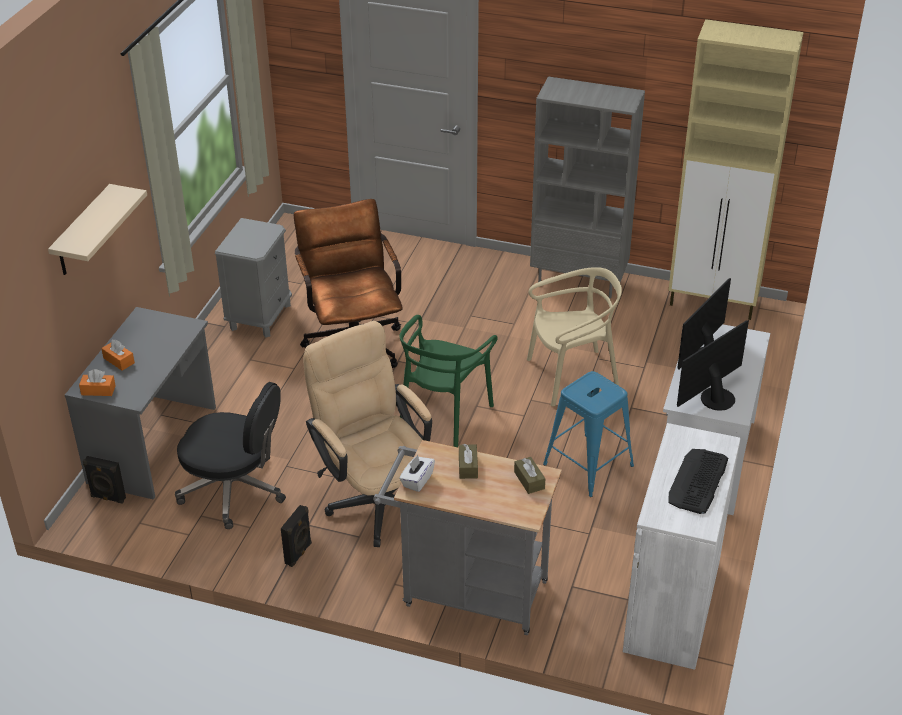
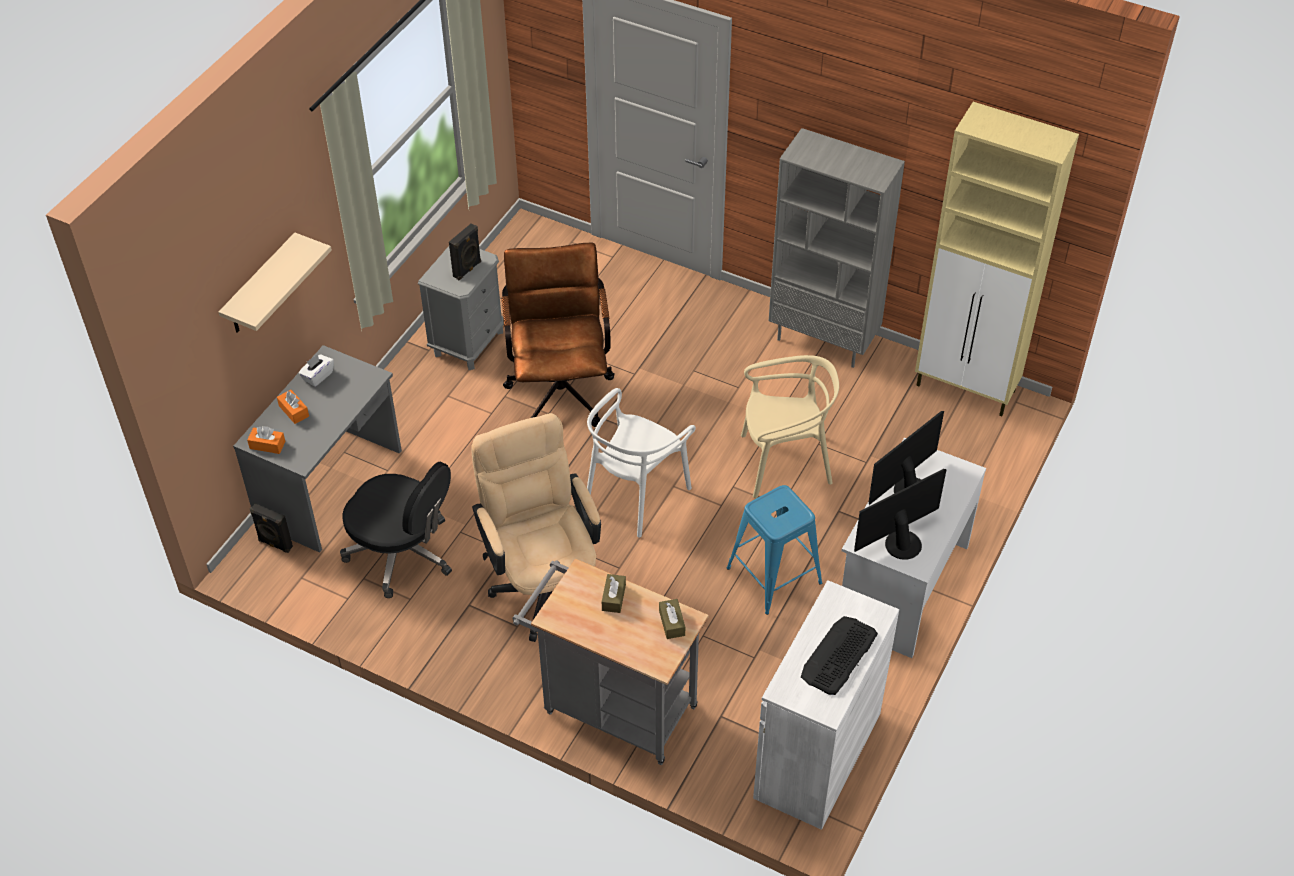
camera: 10 degrees right, 10 degrees up
(299, 553) = (453, 637): black speaker -> black speaker (468, 269)
(417, 480) = (558, 607): white tissue box -> white tissue box (318, 376)
(443, 417) = (635, 495): green chair -> white chair

